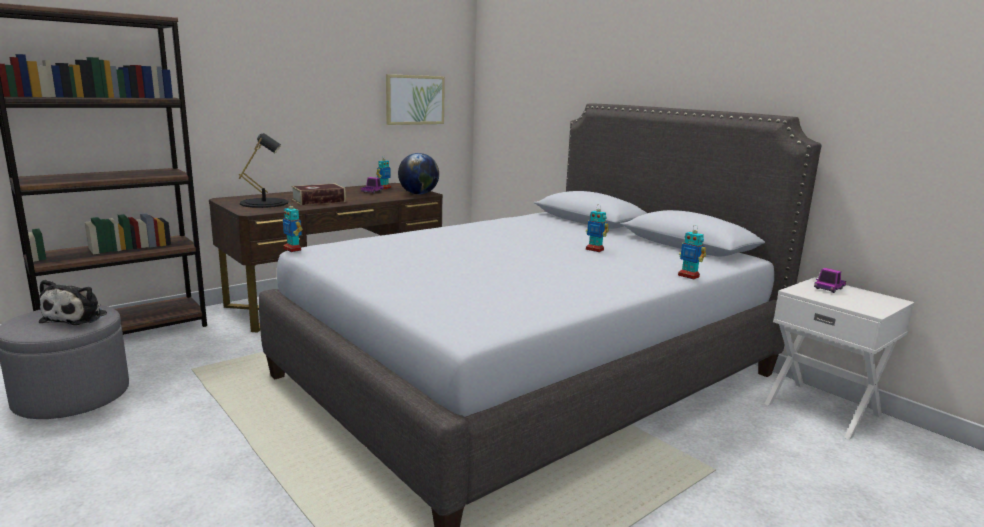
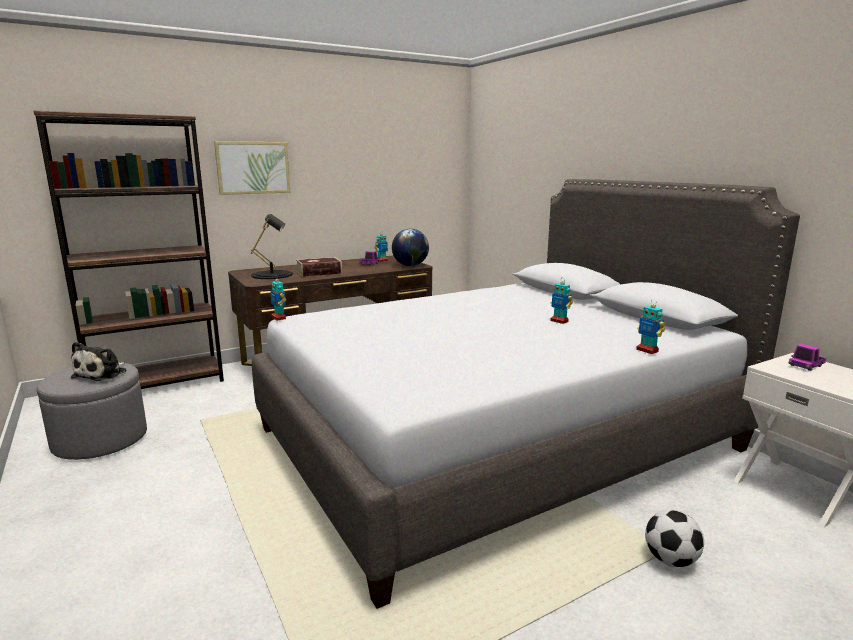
camera: 10 degrees right, 0 degrees up
(415, 100) = (412, 180): picture -> picture (253, 167)
(720, 478) = (670, 560): none -> football

